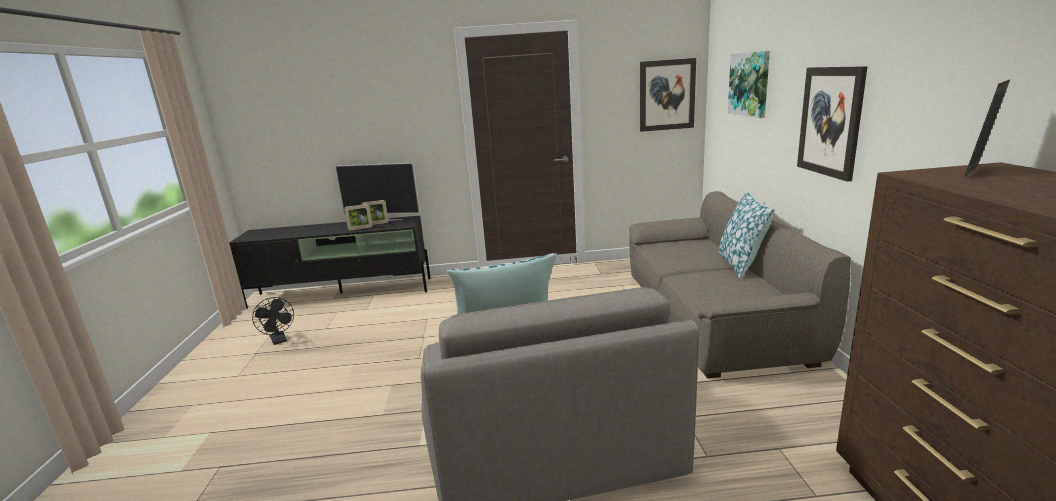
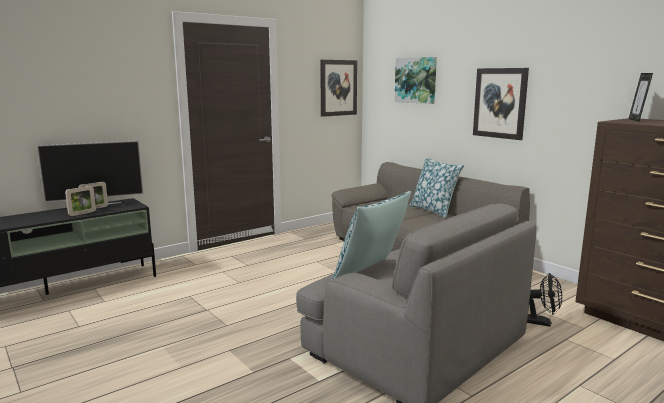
camera: 35 degrees left, 5 degrees down
(279, 340) = (29, 349): black fan -> black fan (542, 322)

